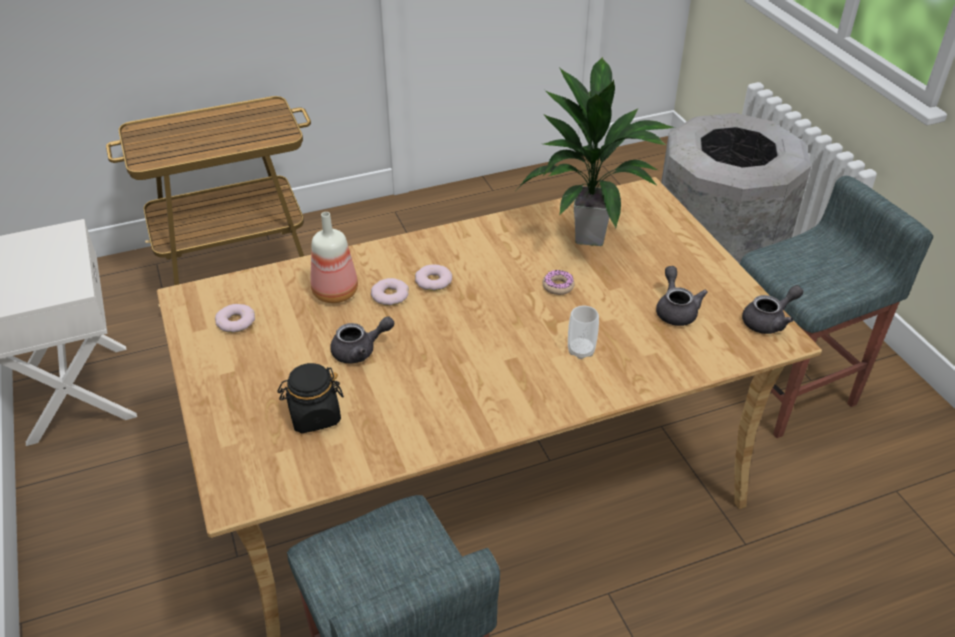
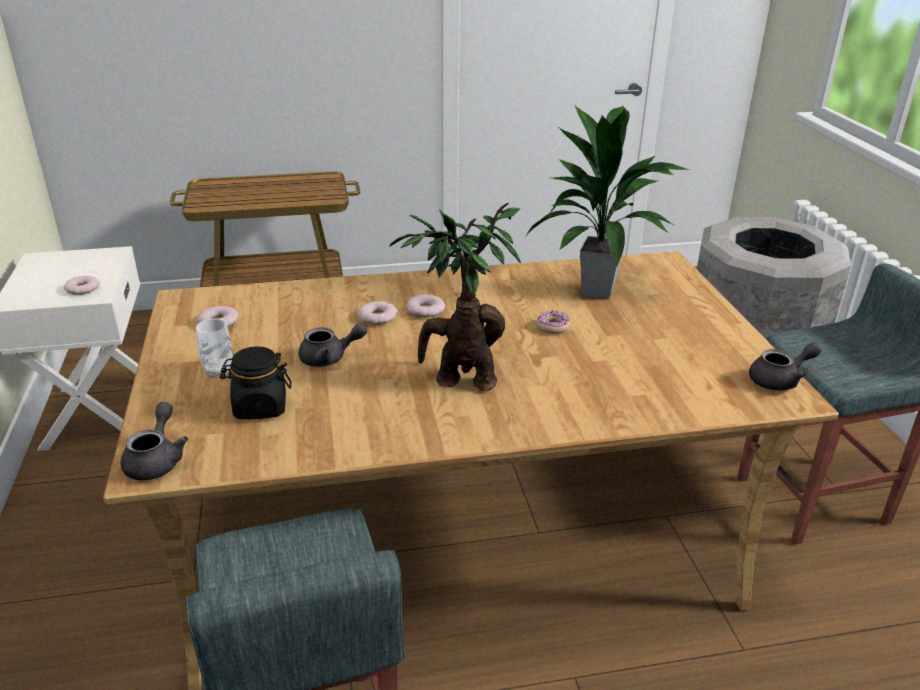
camera: 10 degrees right, 10 degrees down
(55, 282) = (82, 288): none -> donut
(336, 293) = (325, 310): bottle -> none
(488, 359) = (459, 379): none -> potted plant
(581, 351) = (561, 383): cup -> cup (218, 371)
(675, 310) = (675, 359): grey teapot -> grey teapot (157, 460)

